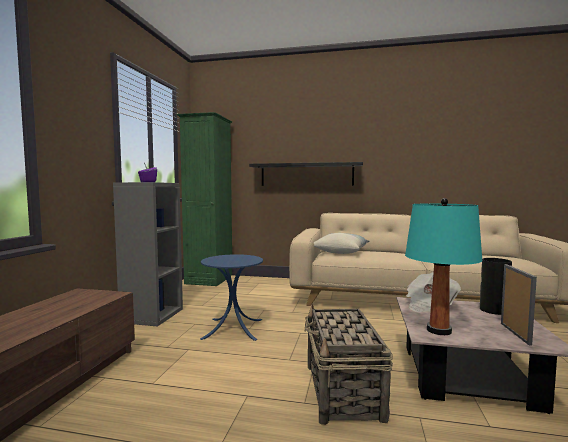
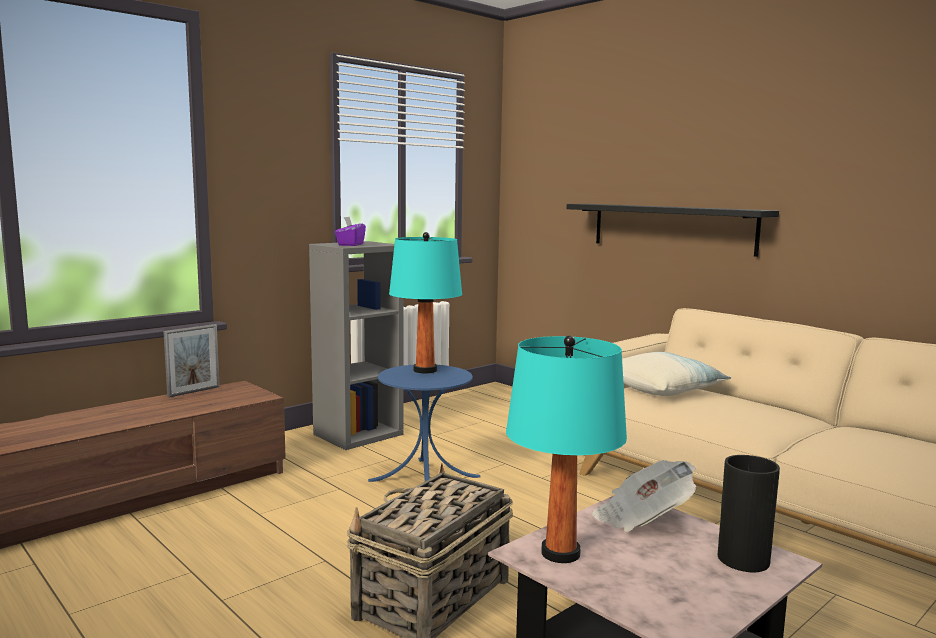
camera: 35 degrees right, 5 degrees up
(209, 280) = (499, 397): green cabinet -> none
(226, 258) = (424, 370): none -> turquoise table lamp
(515, 333) = (673, 599): picture frame -> picture frame (194, 392)

